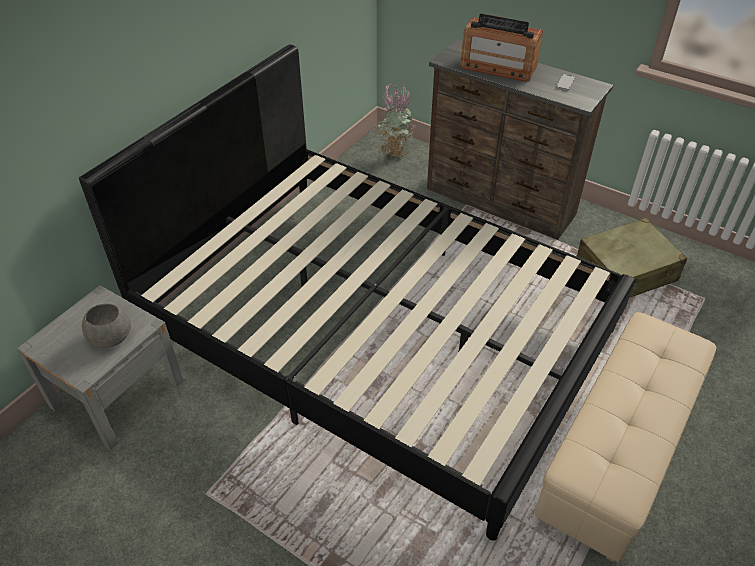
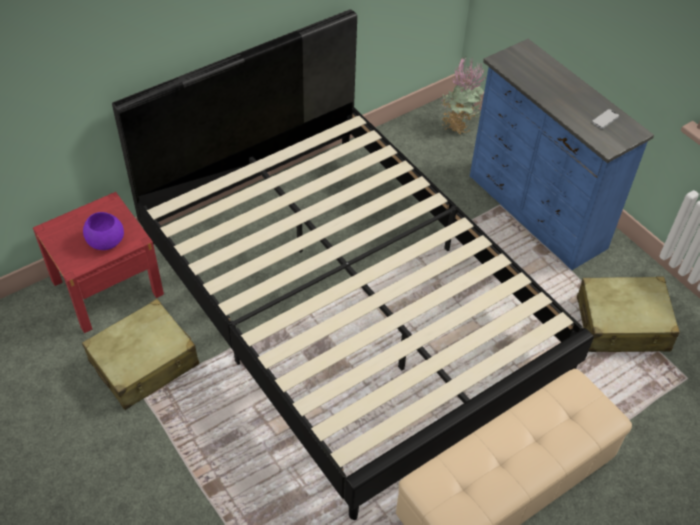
camera: 20 degrees right, 5 degrees up
(109, 337) = (105, 240): grey bowl -> purple bowl
(117, 394) = (107, 287): grey nightstand -> red nightstand
(194, 458) = (144, 363): none -> beige suitcase
(498, 67) = (548, 82): radio -> none
(499, 203) = (535, 212): brown dresser -> blue dresser

